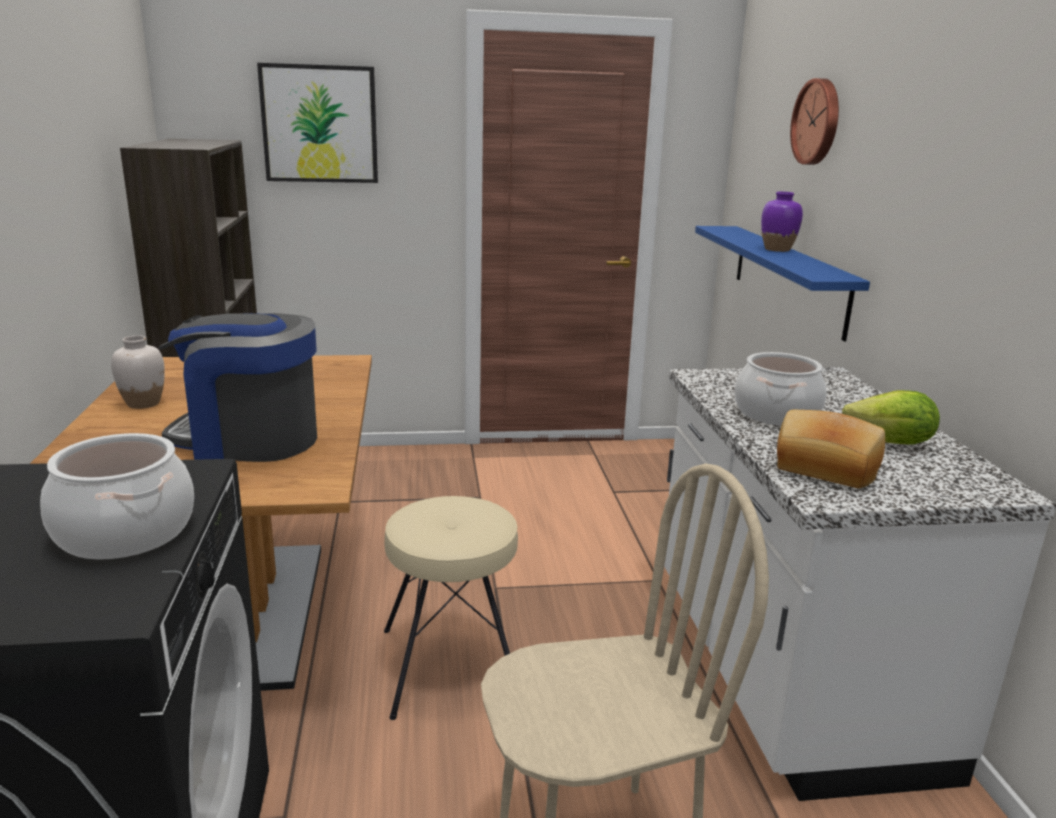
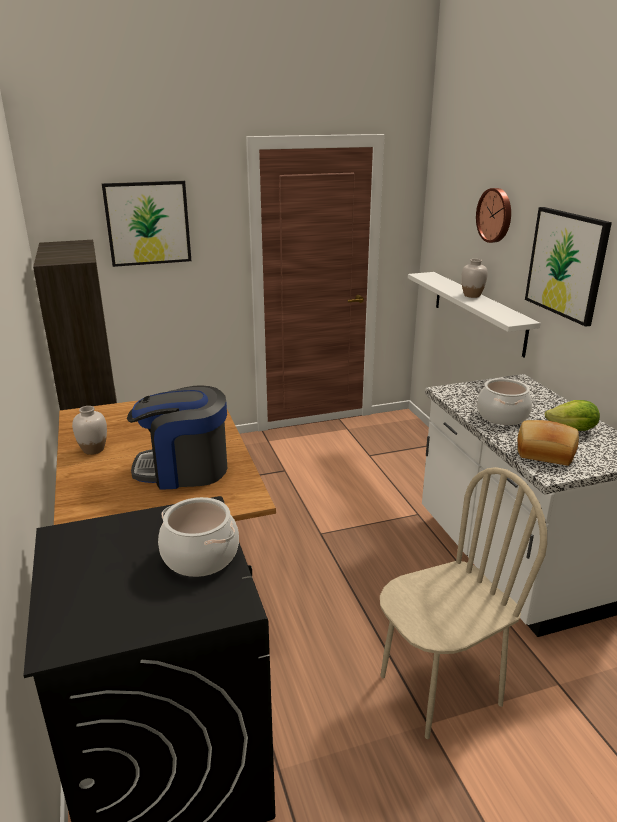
camera: 10 degrees left, 5 degrees up
(452, 664) = (314, 588): beige stool -> none
(777, 249) = (471, 295): purple vase -> white vase
(788, 277) = (478, 311): blue shelf -> white shelf
(911, 178) = (566, 264): none -> picture

